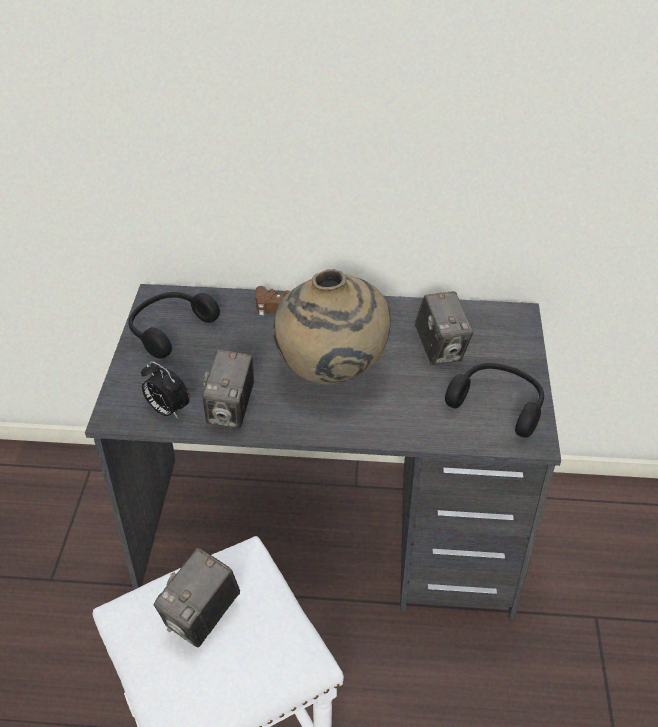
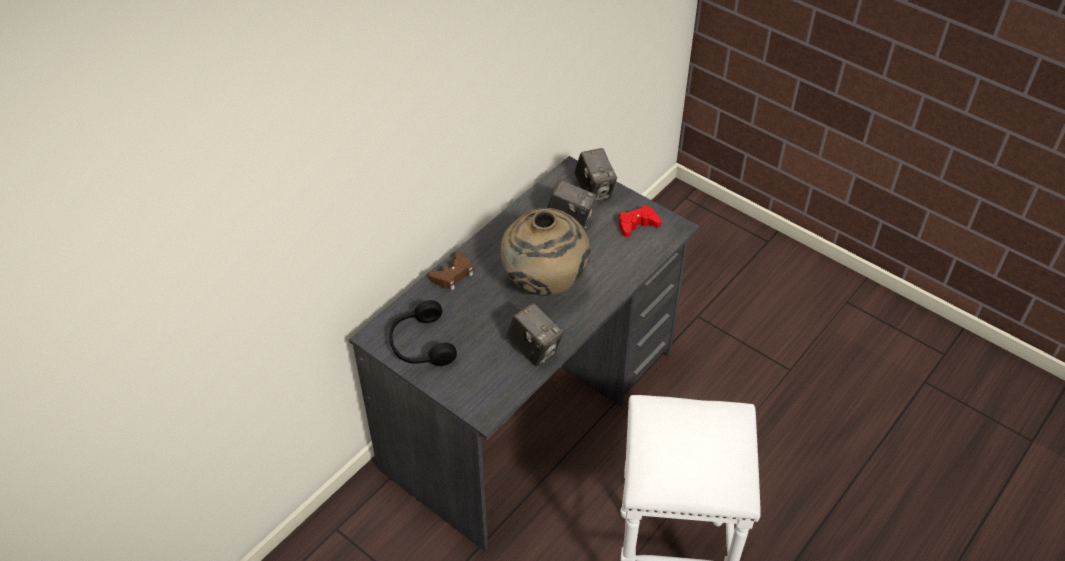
camera: 55 degrees left, 5 degrees up
(167, 410) = (504, 382): alarm clock -> none
(202, 618) = (684, 444): camera -> camera (594, 191)
(498, 404) = (637, 225): black headphones -> red game controller

